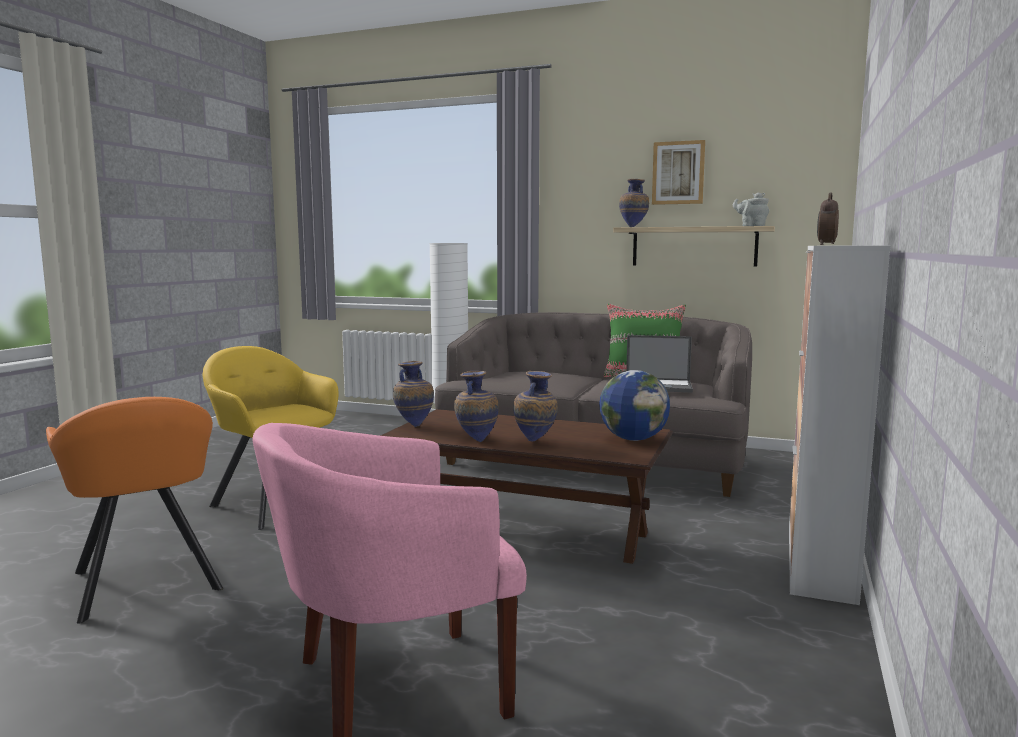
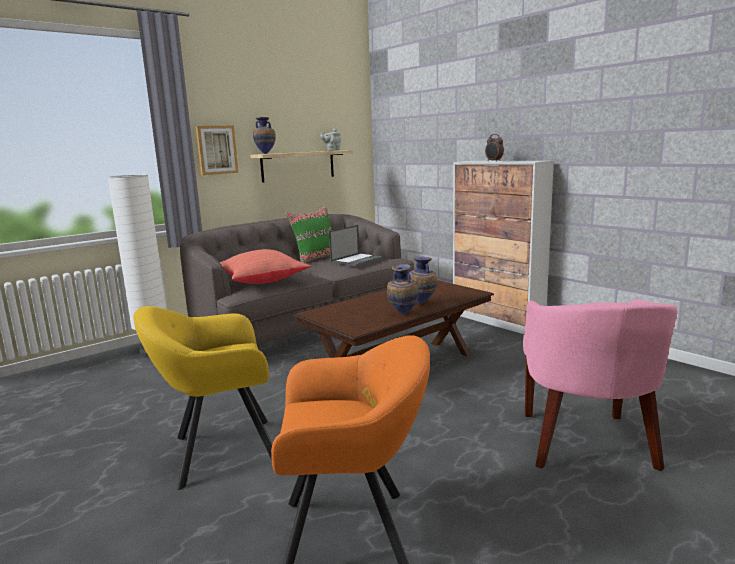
camera: 60 degrees left, 5 degrees up
(414, 425) = (337, 324): vase -> none
(509, 377) = (261, 281): none -> red pillow
(633, 439) = (441, 286): globe -> none
(678, 173) = (283, 113): picture -> picture (216, 150)

